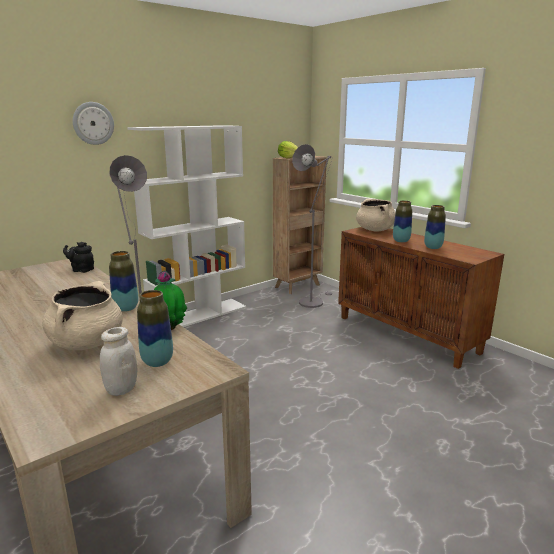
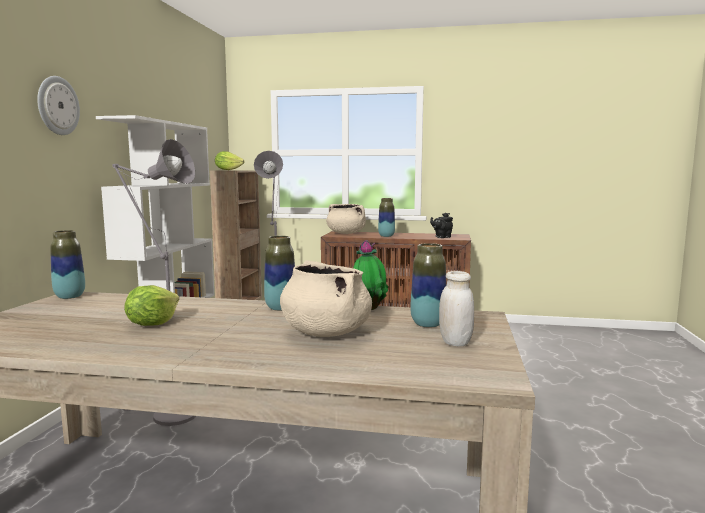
camera: 40 degrees left, 10 degrees down
(42, 300) = (152, 324): none -> lettuce
(81, 270) = (114, 298): black teapot -> black teapot (441, 237)
(433, 247) = (419, 236): vase -> vase (70, 297)

